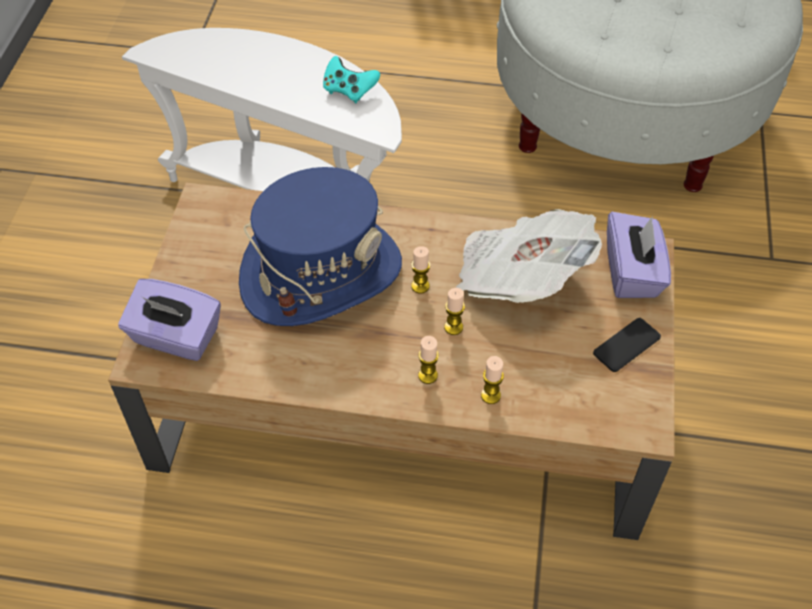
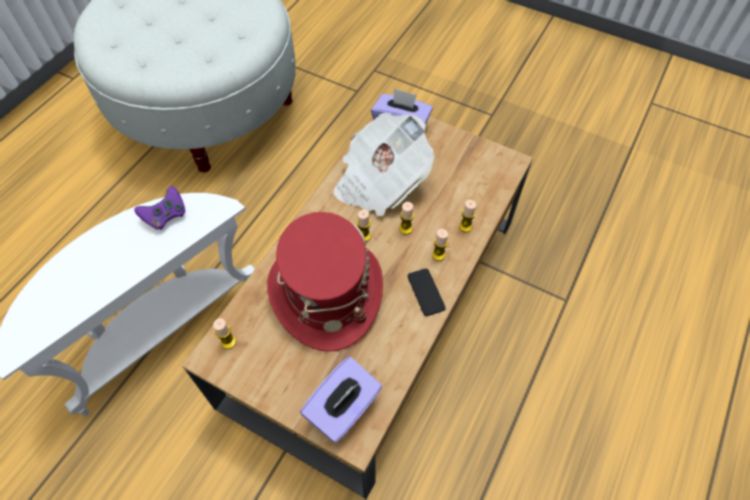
camera: 70 degrees left, 5 degrees up
(224, 209) = (228, 342): none -> candle
(321, 274) = (326, 292): blue hat -> red hat
(349, 90) = (166, 216): turquoise game controller -> purple game controller
(626, 345) = (453, 149): phone -> phone (426, 292)

